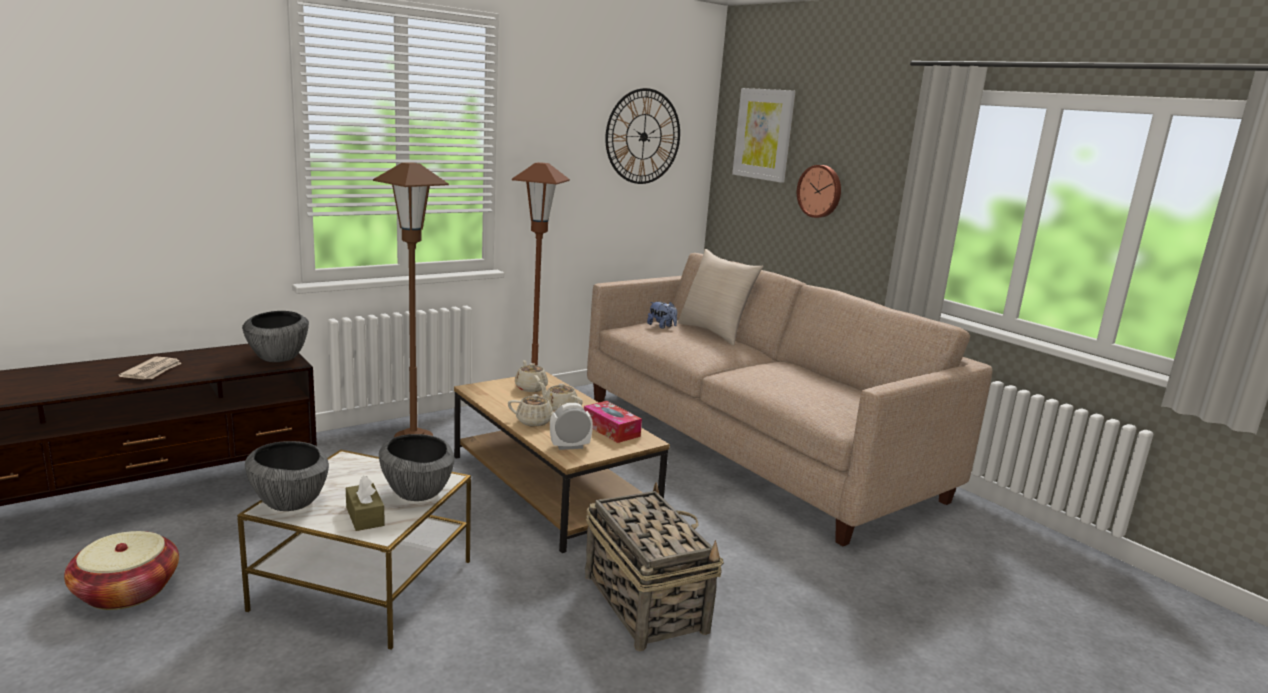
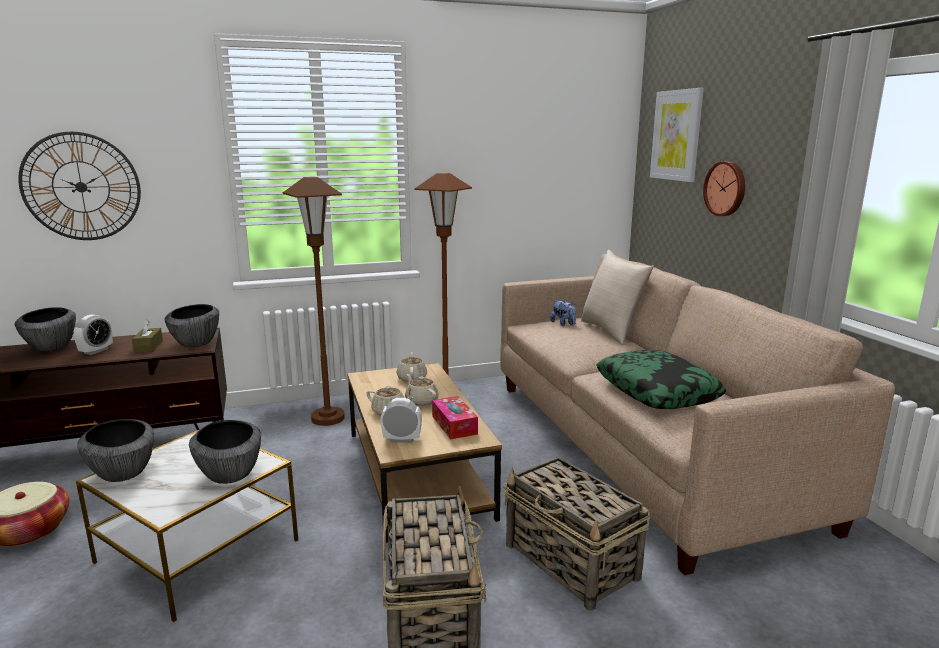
camera: 20 degrees right, 0 degrees up
(82, 369) = (51, 348): none -> bowl
(153, 371) = (96, 351): newspaper -> alarm clock
(365, 516) = (168, 494): brown tissue box -> brown tissue box (148, 346)
(643, 136) = (558, 145): wall clock -> wall clock (81, 187)
(746, 548) = (571, 562): none -> basket
(794, 385) = (657, 391): none -> pillow

